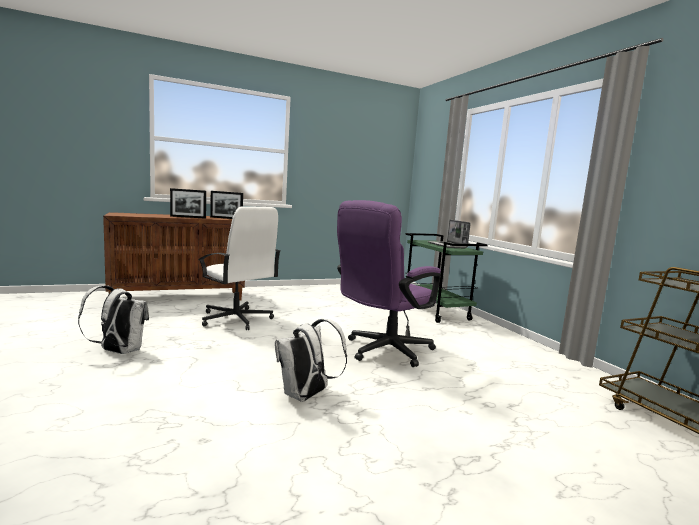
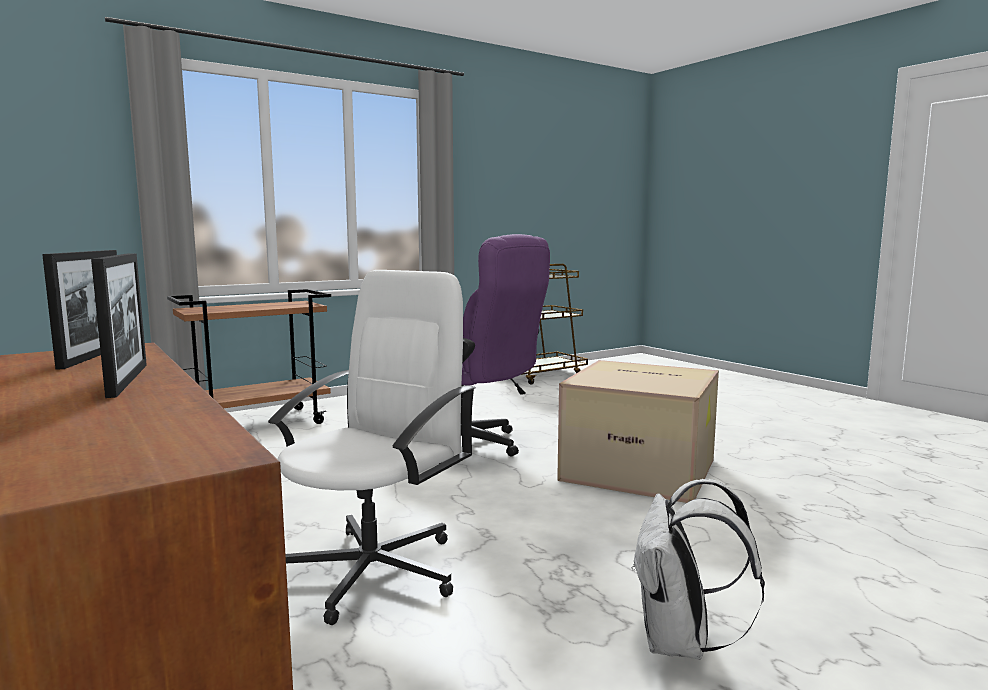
camera: 100 degrees left, 0 degrees up
(306, 396) = (641, 469): white backpack -> cardboard box
(436, 312) = (259, 423): green cart -> brown cart
(447, 245) = (260, 305): laptop -> none

